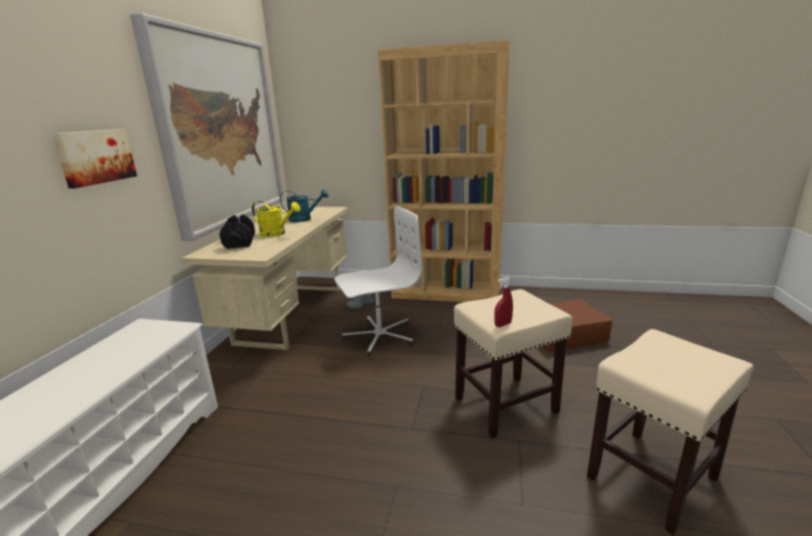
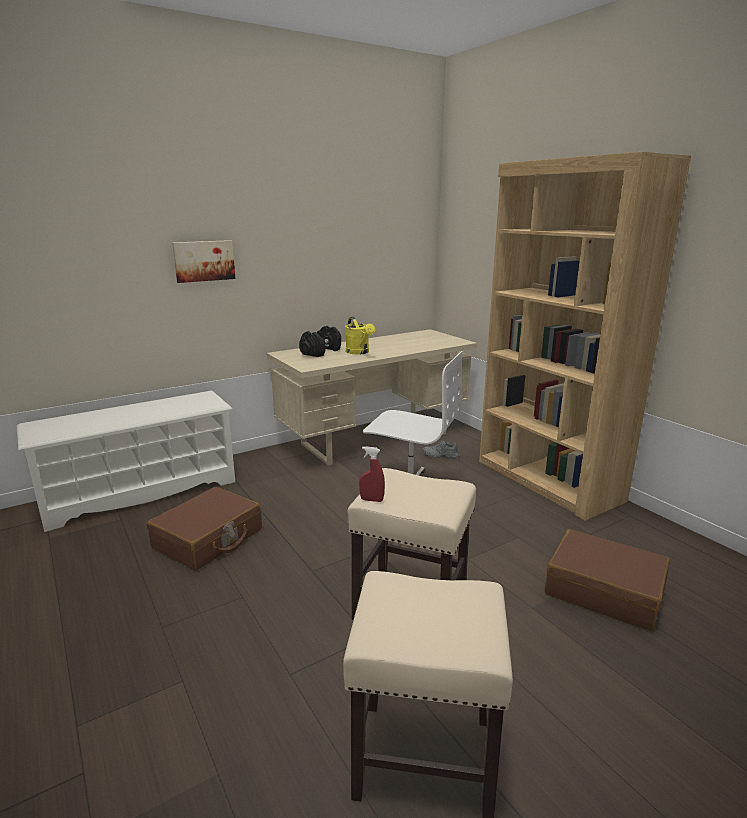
camera: 45 degrees right, 0 degrees up
(221, 131) = (346, 244): picture -> none
(281, 467) = (208, 539): none -> brown suitcase
(304, 219) = (409, 345): turquoise watering can -> none

